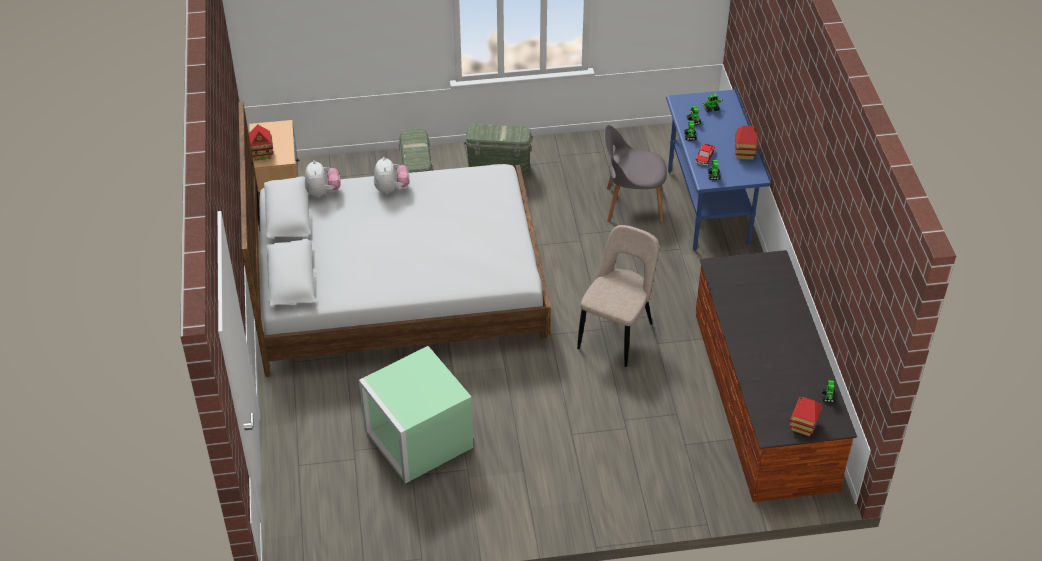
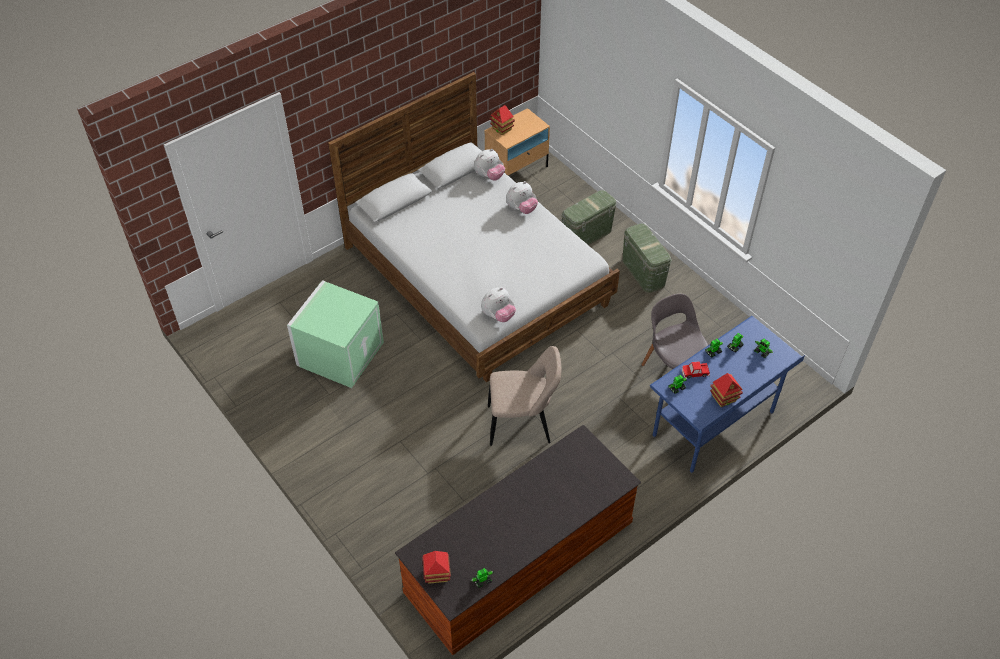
camera: 60 degrees right, 5 degrees up
(520, 264) = (498, 315): none -> plush toy

